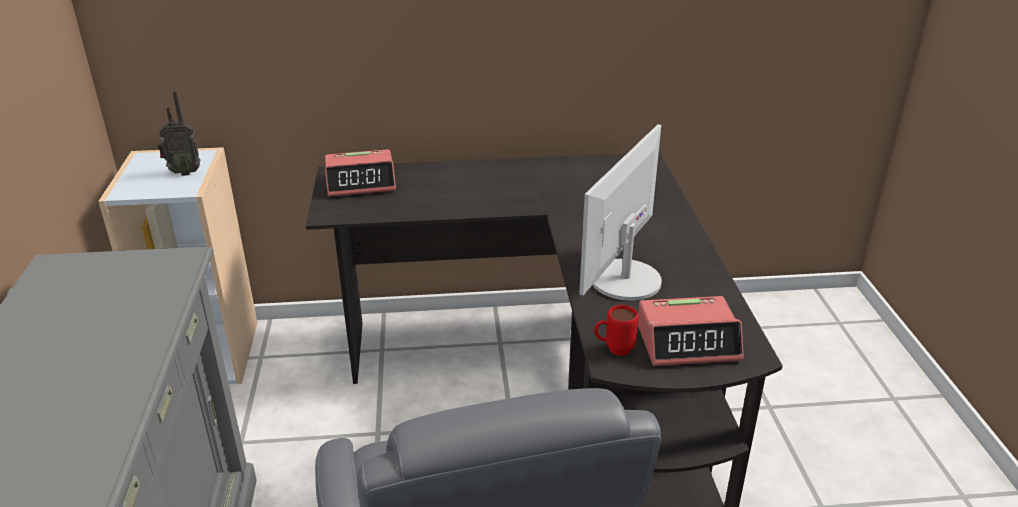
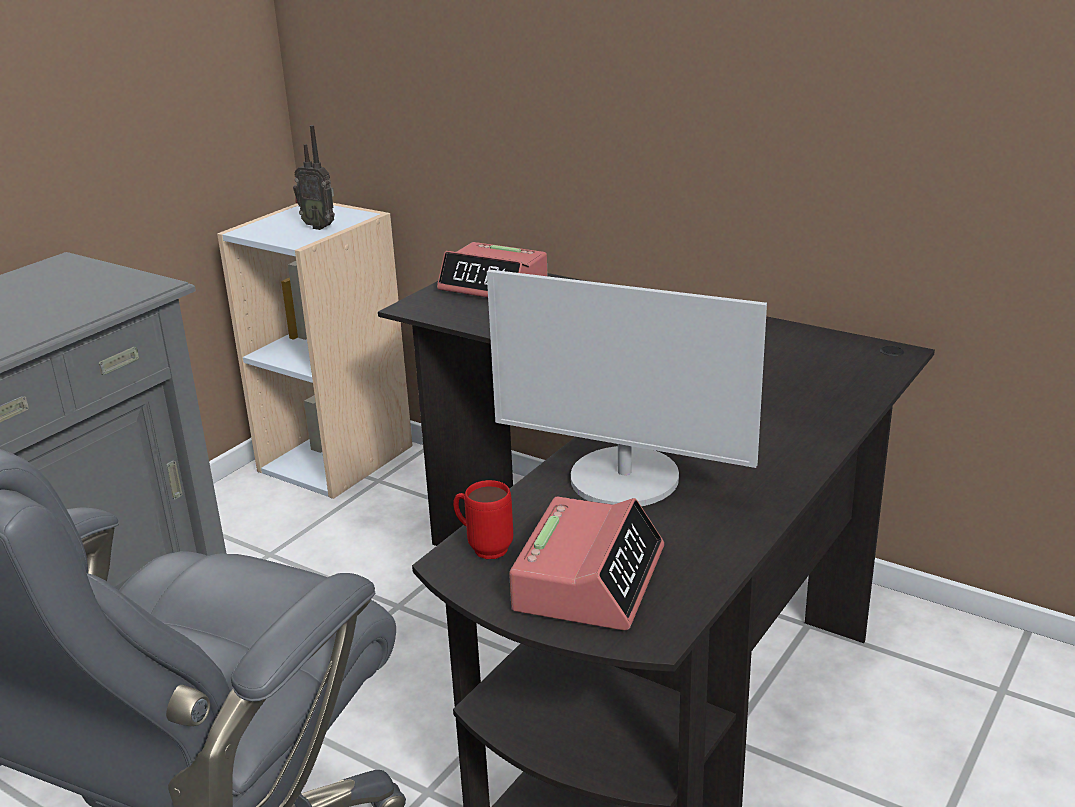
camera: 40 degrees right, 5 degrees down
(624, 280) = (624, 479): monitor -> monitor turned 135 degrees counterclockwise
(688, 342) = (589, 579): alarm clock -> alarm clock turned 105 degrees counterclockwise

